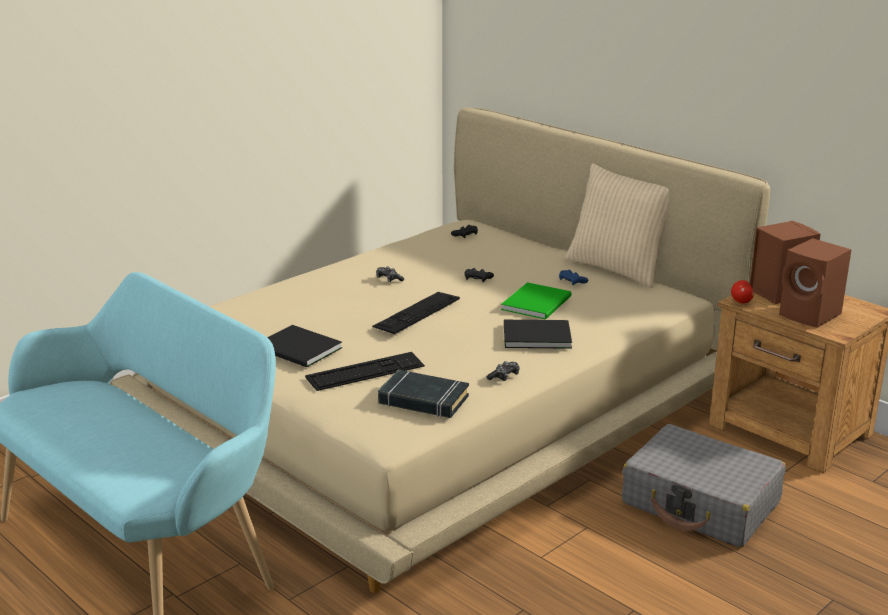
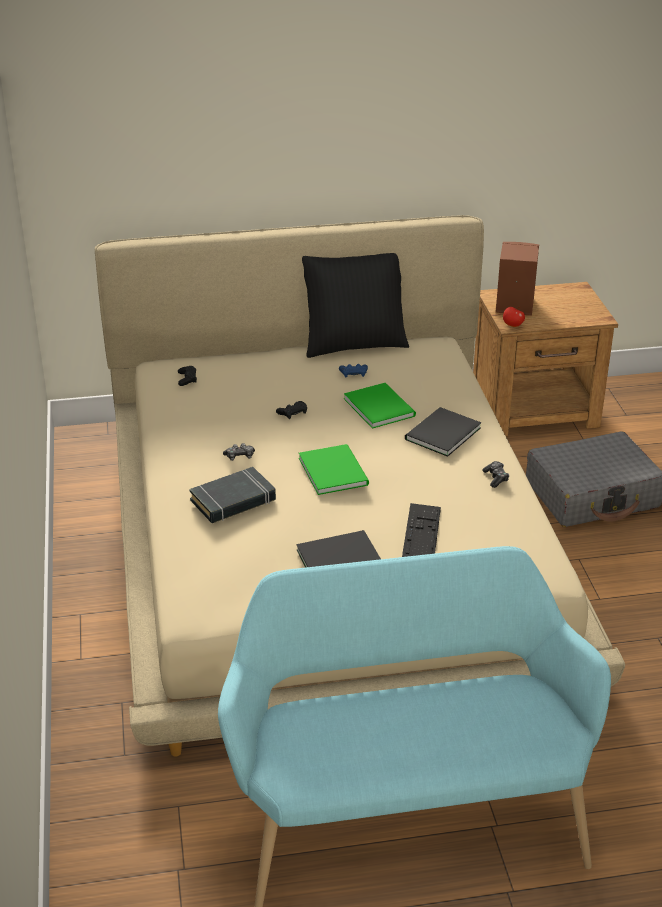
camera: 55 degrees left, 10 degrees up
(417, 312) = (334, 470): keyboard -> green book
(423, 400) = (502, 532): black book -> black book (233, 500)
(617, 268) = (354, 344): beige pillow -> black pillow
(811, 315) = (563, 312): brown speaker -> none

